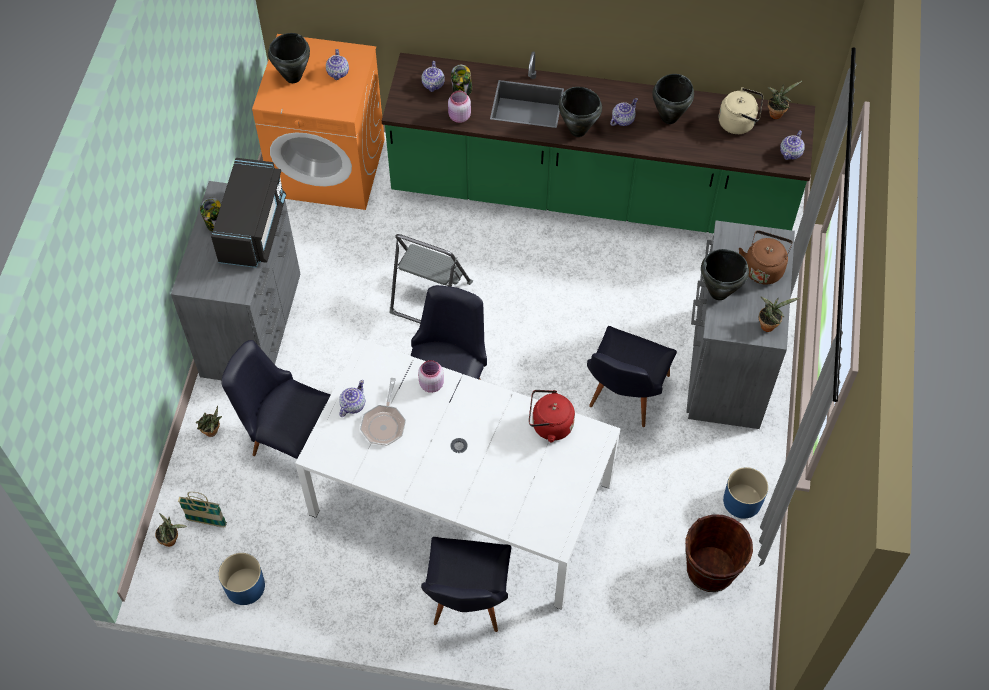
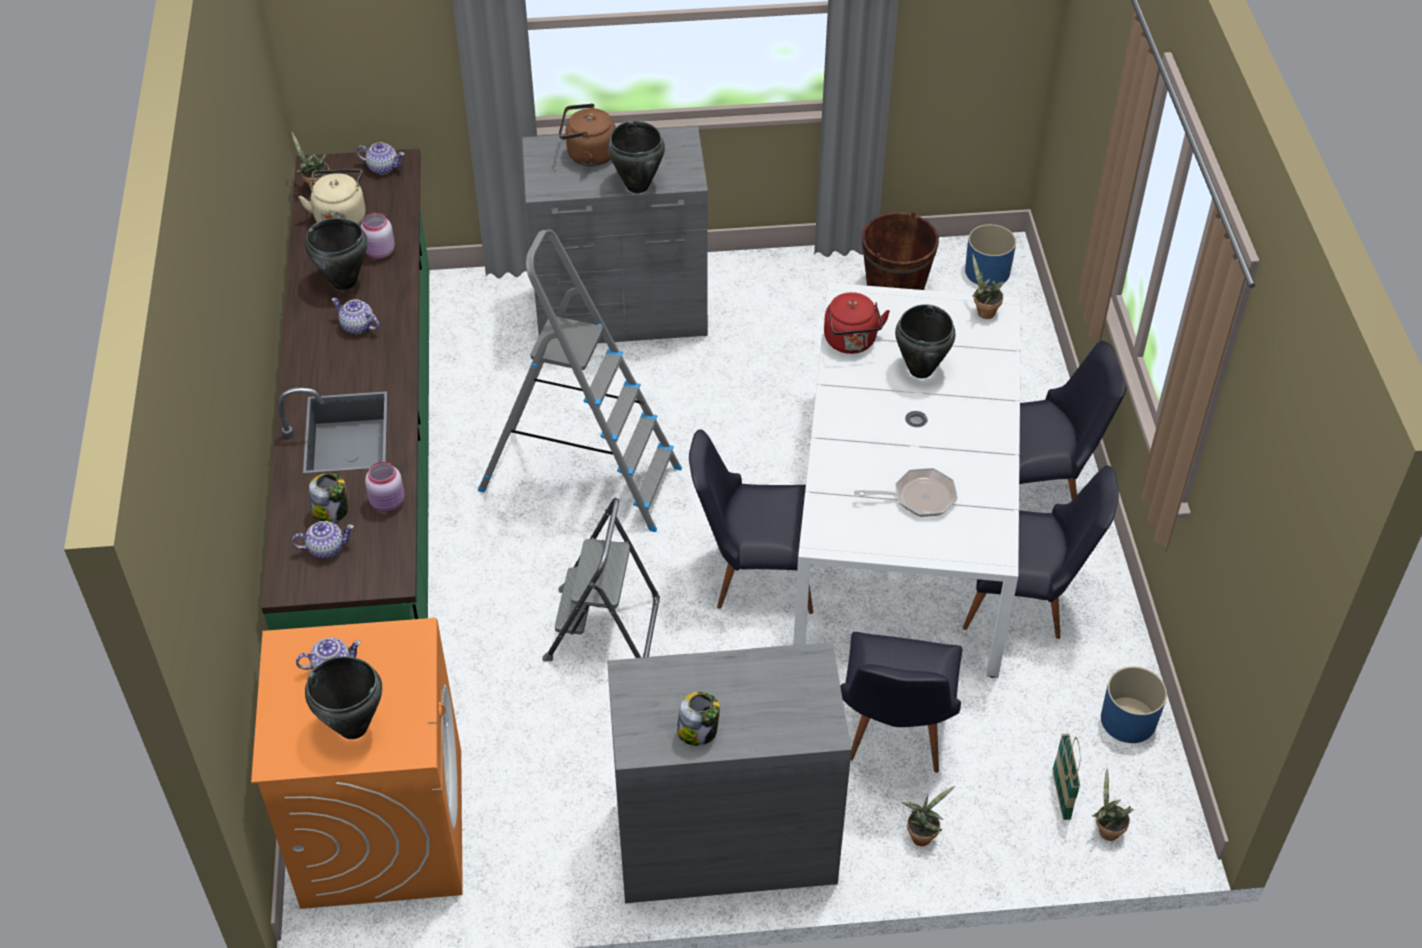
camera: 105 degrees left, 10 degrees down
(253, 228) = (693, 679): black microwave -> none
(352, 405) = (906, 537): teapot -> none
(431, 384) = (840, 464): pink jar -> pink jar (379, 252)
(563, 309) = (581, 479): none -> grey step ladder
(578, 130) = (386, 368): black cooking pot -> black cooking pot (920, 370)
(624, 397) = (697, 397): black chair -> black chair (1026, 602)
(742, 501) = (799, 277): blue planter -> blue planter (987, 271)
(769, 324) = (669, 142): potted plant -> potted plant (983, 311)

